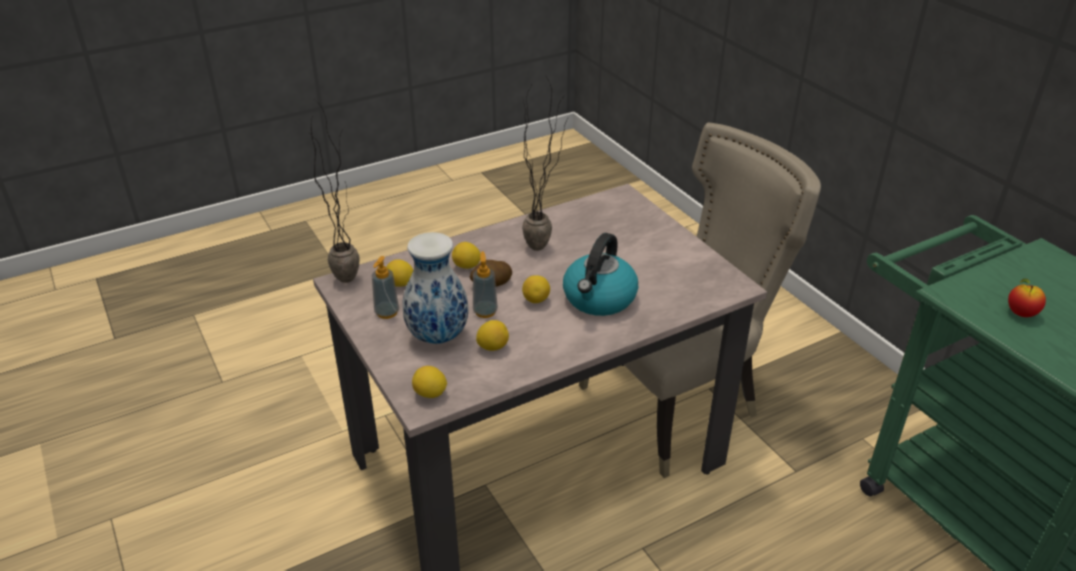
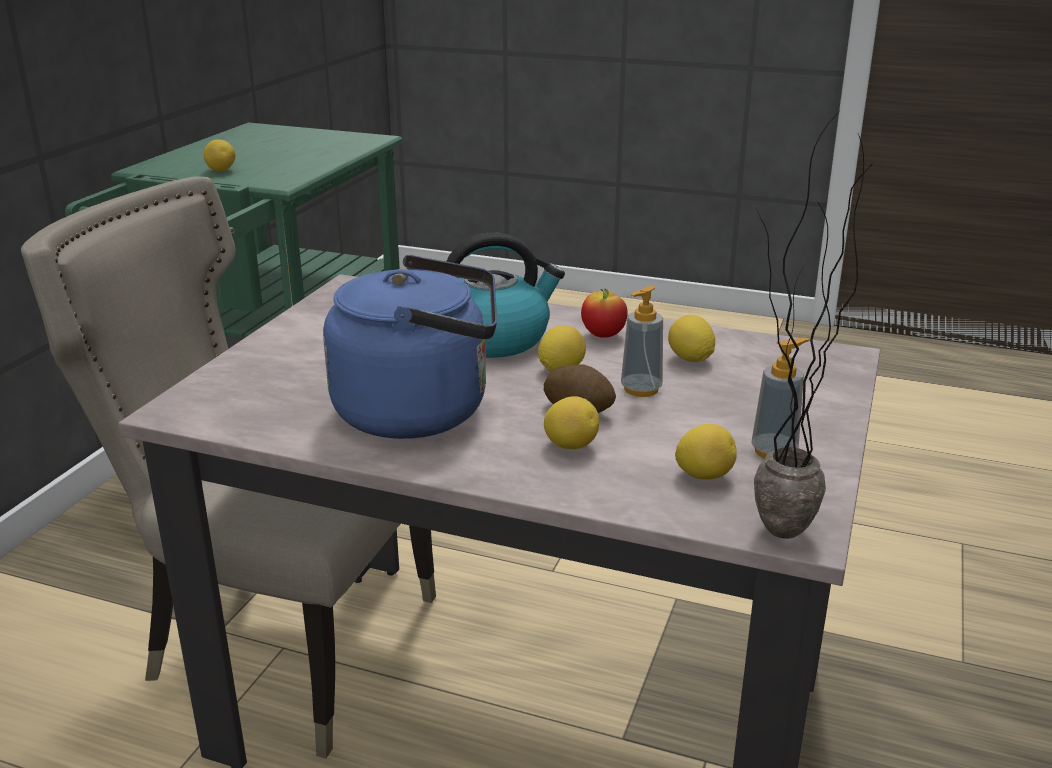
camera: 130 degrees left, 10 degrees down
(430, 394) = (821, 359): lemon -> lemon (221, 171)
(437, 337) = (742, 395): vase -> none
(546, 246) = (421, 411): potted plant -> blue kettle
(1021, 313) = (282, 164): apple -> apple (603, 335)

